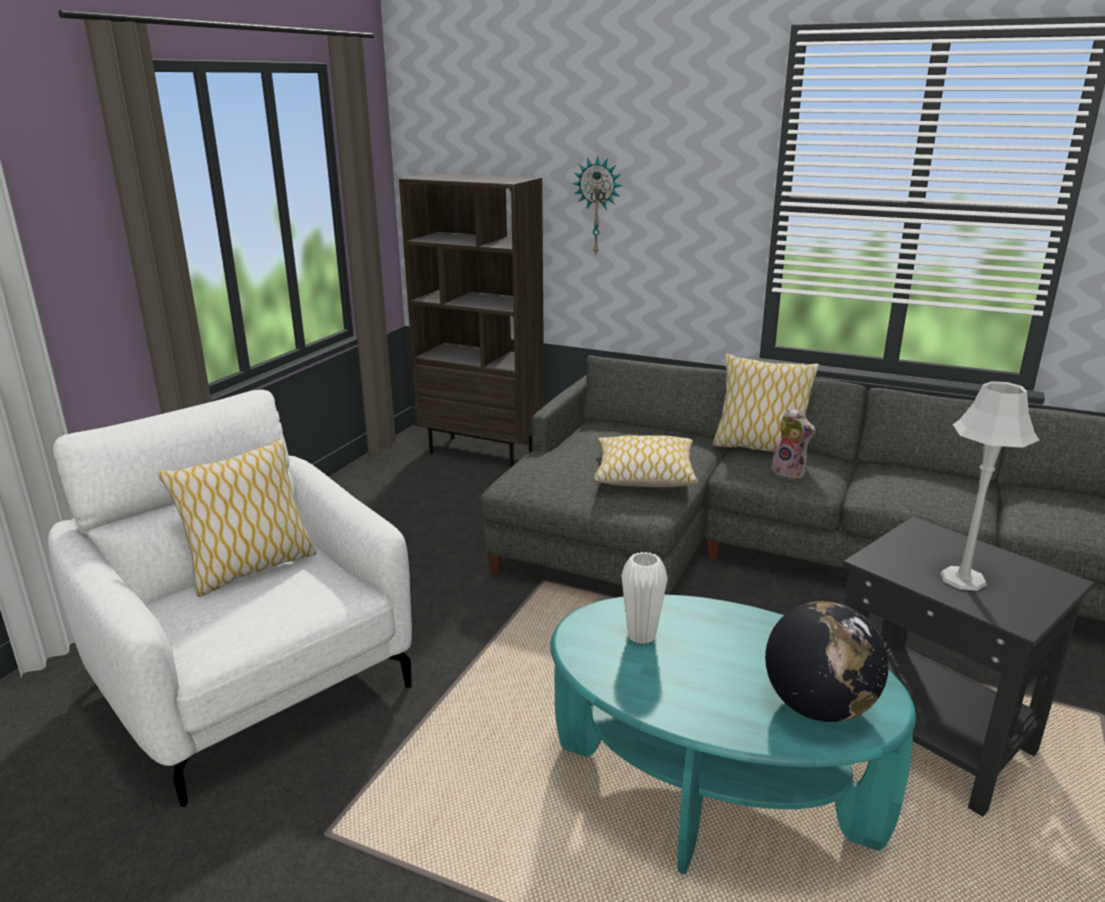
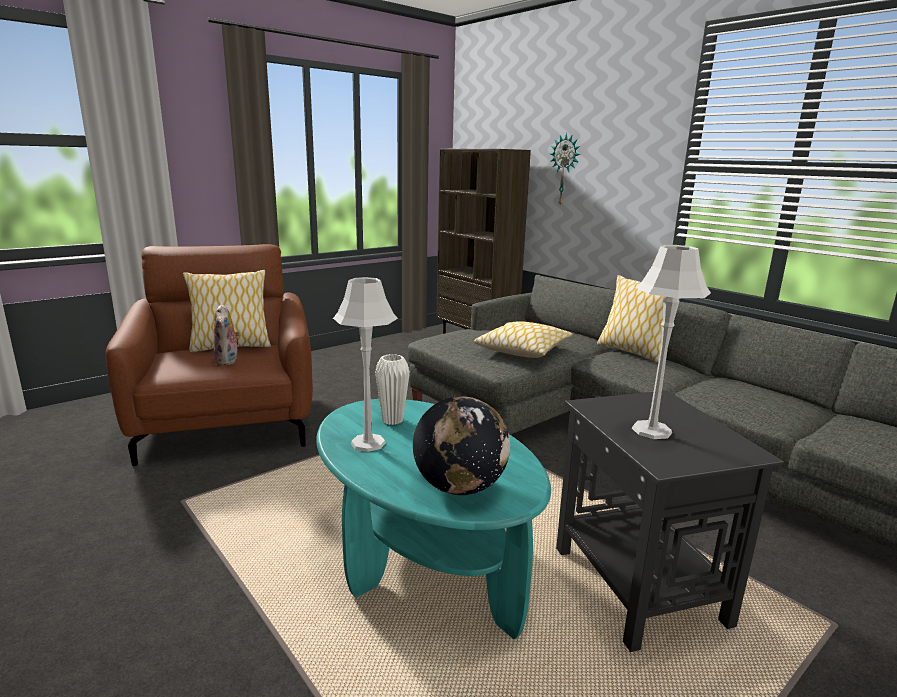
camera: 25 degrees right, 5 degrees down
(255, 684) = (227, 423): white armchair -> brown armchair
(656, 680) = (368, 443): none -> grey table lamp
(790, 473) = (638, 369): plush toy -> plush toy (228, 361)

